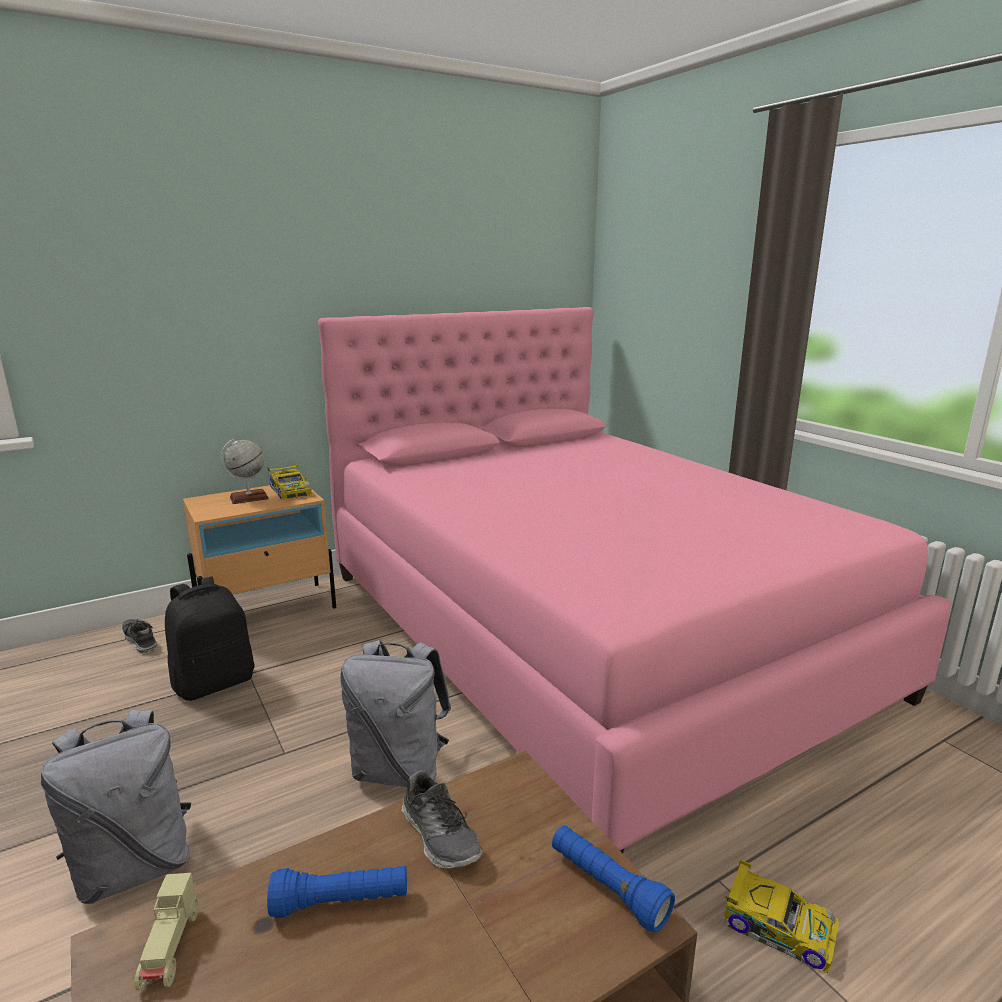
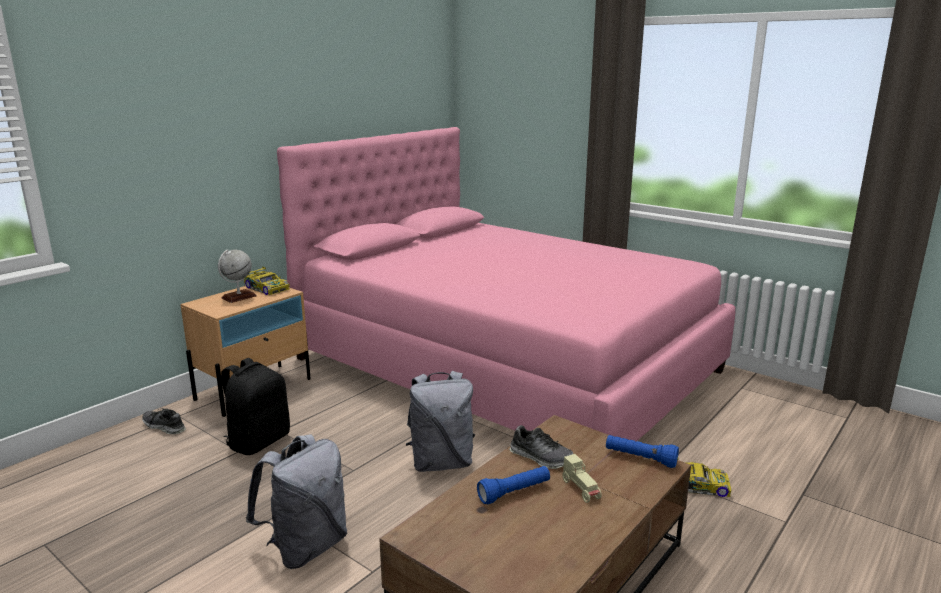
camera: 20 degrees left, 0 degrees up
(171, 949) = (443, 528): beige toy car -> beige toy car (581, 489)

